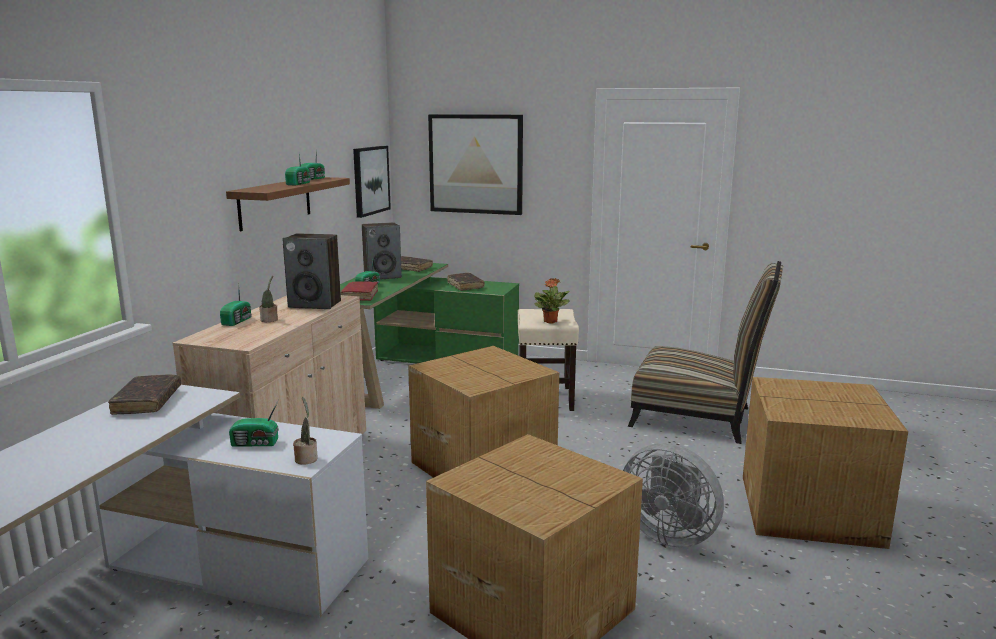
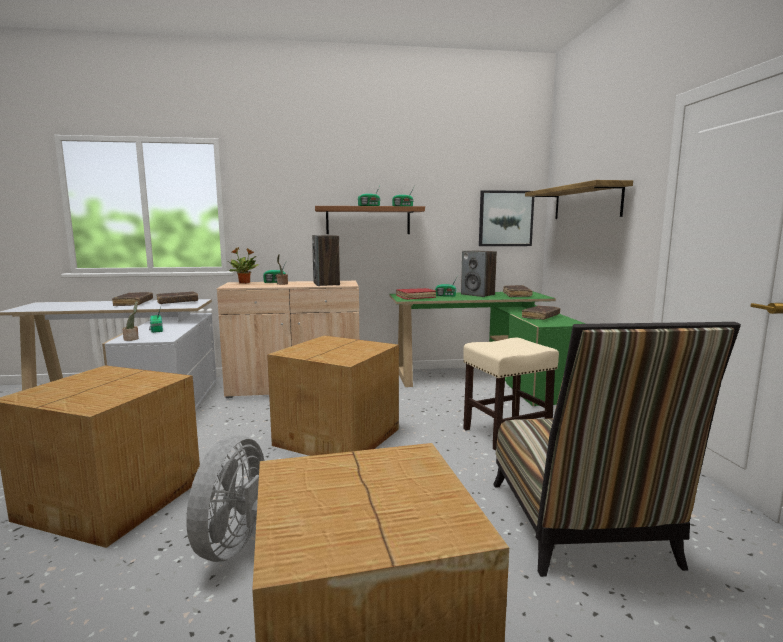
camera: 65 degrees right, 5 degrees down
(91, 433) = (133, 303): none -> brown book
(476, 164) = (586, 202): picture -> shelf
(550, 321) = (495, 348): potted plant -> potted plant (245, 283)

